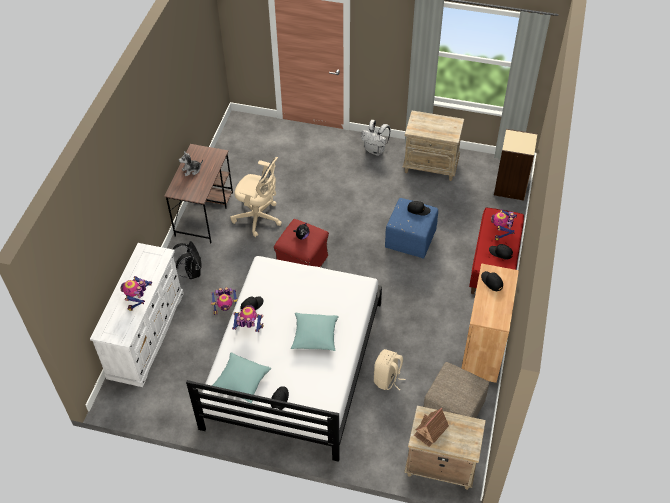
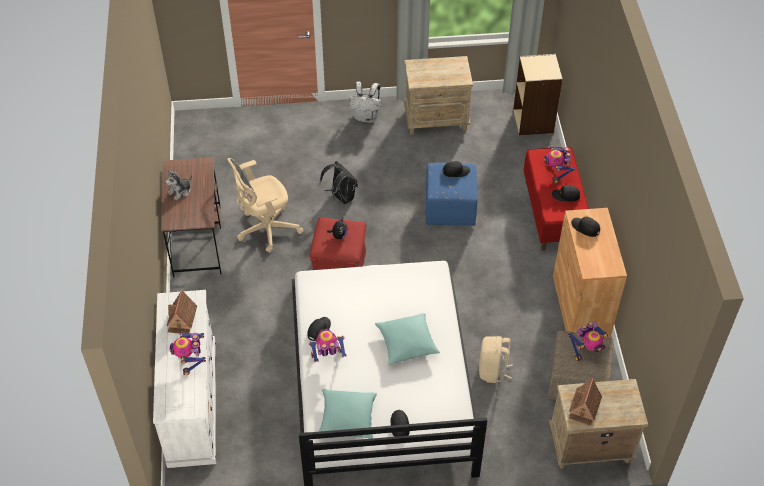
camera: 20 degrees left, 0 degrees up
(146, 267) = (182, 319): none -> toy house
(191, 272) = (213, 314): black backpack -> black backpack (341, 197)
(226, 309) = (274, 345): toy robot -> toy robot (587, 350)
(259, 218) = (265, 229): beige office chair -> beige office chair turned 150 degrees clockwise

